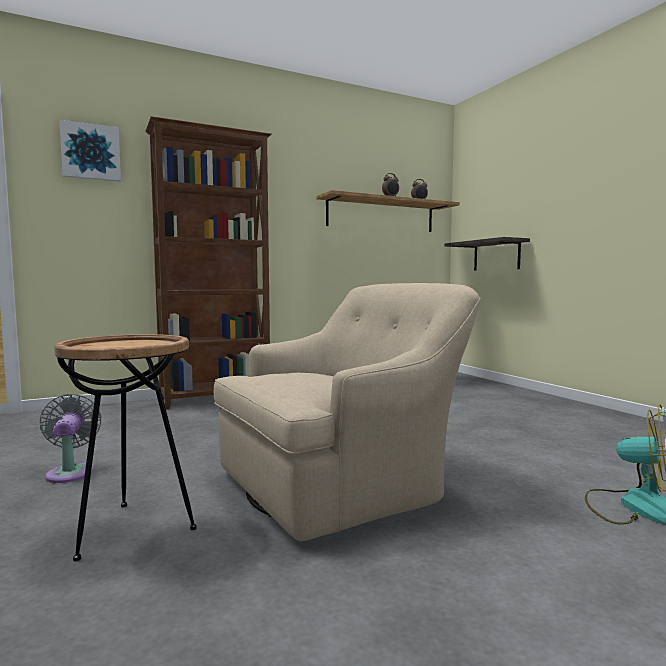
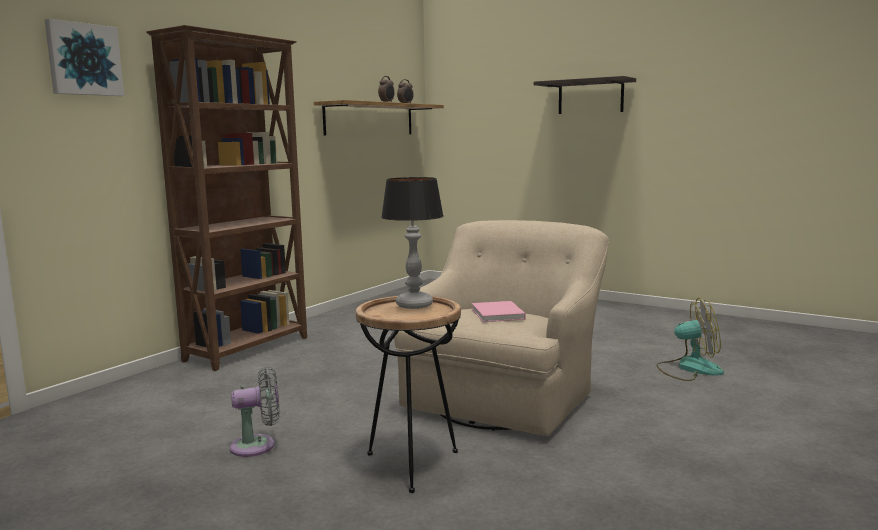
camera: 30 degrees left, 5 degrees up
(71, 472) = (258, 446): grey fan -> grey fan turned 120 degrees clockwise
(144, 341) = (414, 304): none -> table lamp
(313, 378) = (498, 314): none -> pink book
(496, 255) = (484, 161): shelf -> shelf (590, 97)

